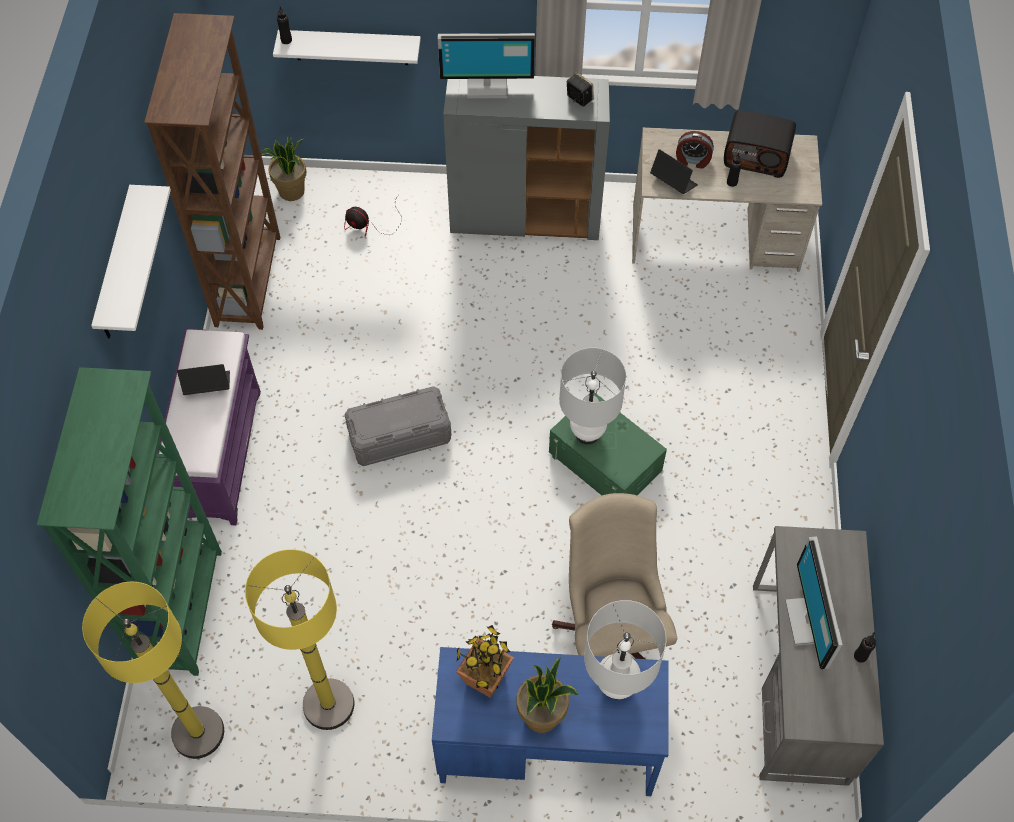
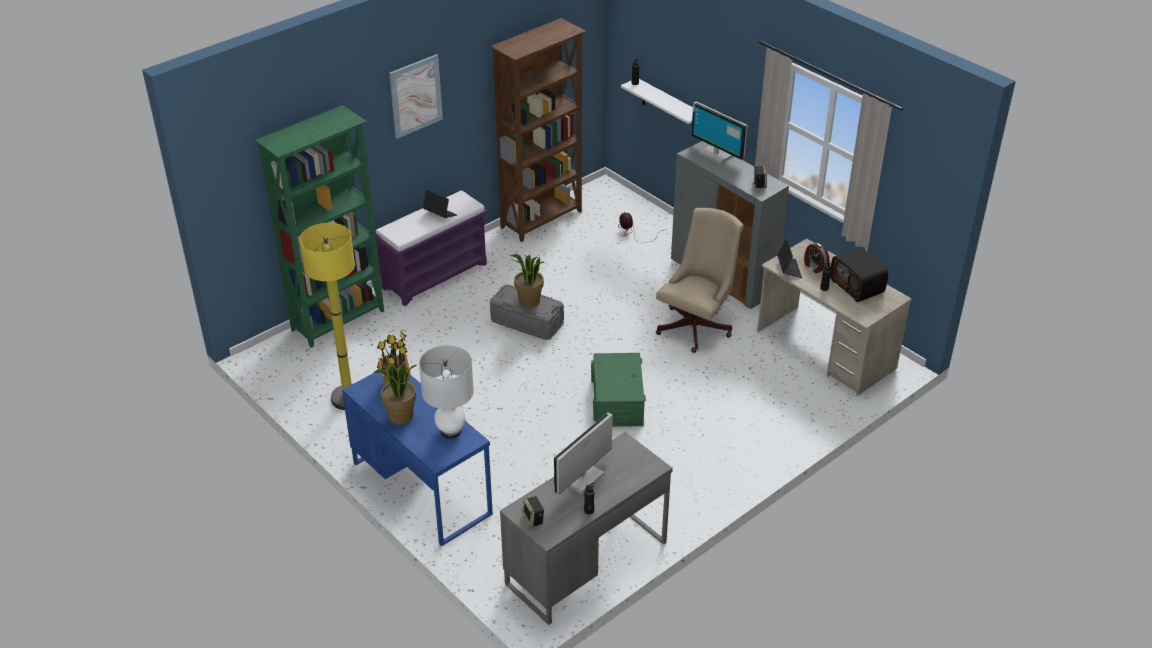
camera: 45 degrees right, 20 degrees down
(116, 267) = (416, 96): white shelf -> picture
(198, 733) = (282, 367): yellow floor lamp -> none
(292, 192) = (613, 197): potted plant -> potted plant (529, 301)
(587, 434) = (610, 367): white table lamp -> none
(610, 629) = (519, 468): beige office chair -> beige office chair (697, 326)
(827, 717) = (533, 519): none -> speaker

